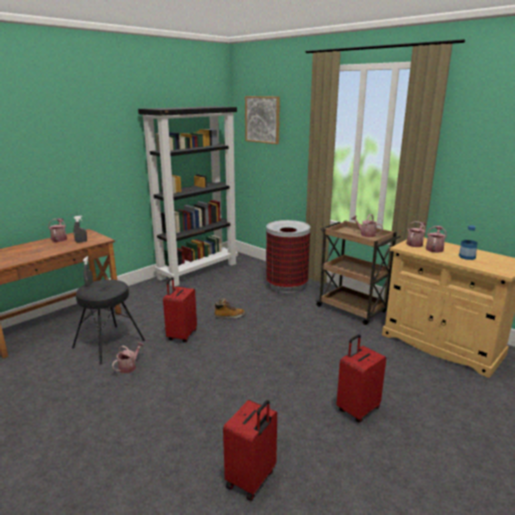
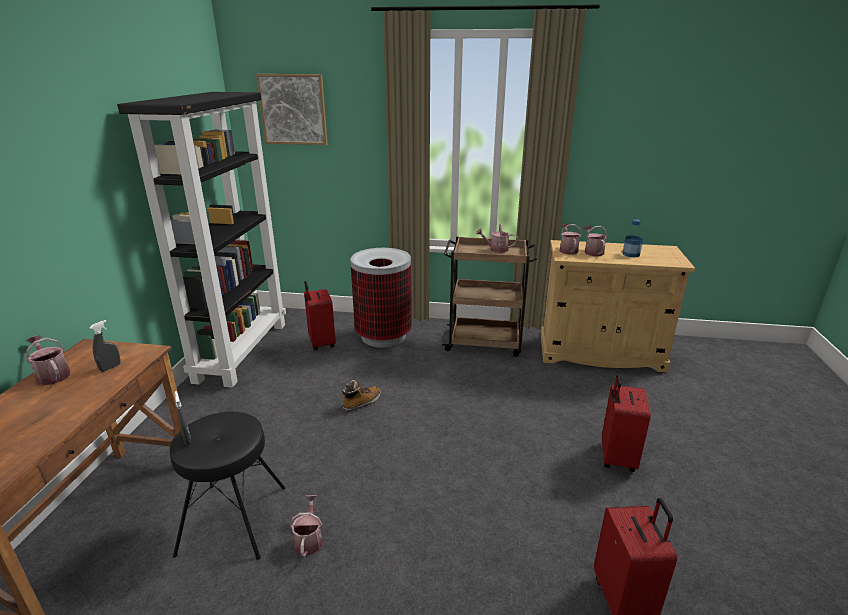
camera: 35 degrees left, 5 degrees up
(181, 335) = (330, 456): red suitcase -> red suitcase (321, 343)

